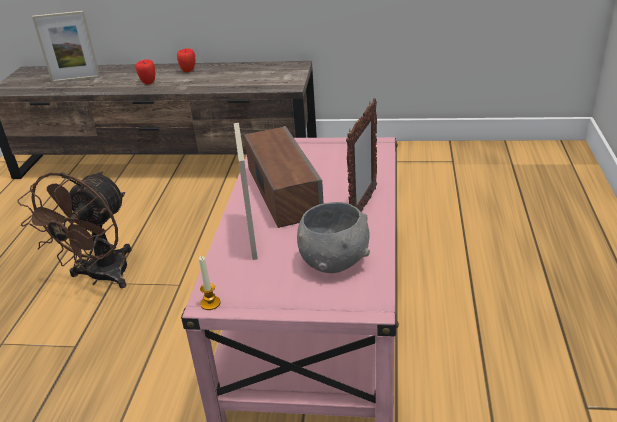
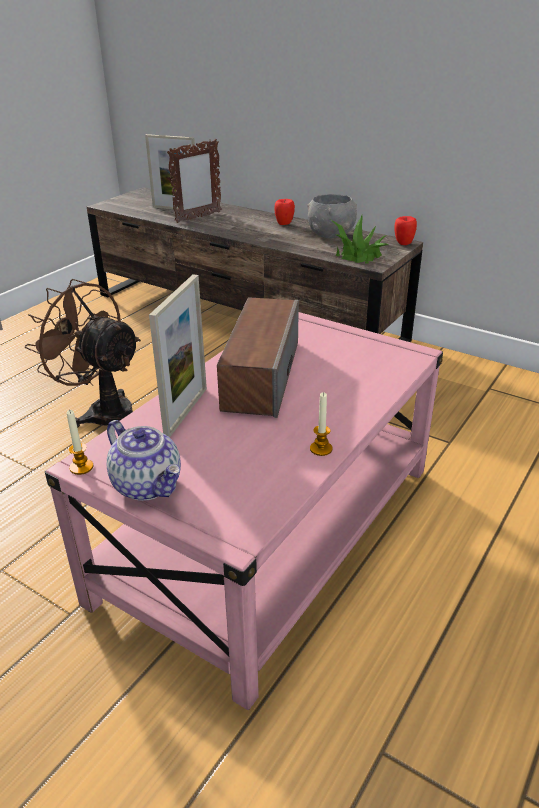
camera: 25 degrees right, 0 degrees up
(101, 277) = (102, 412): brown fan -> brown fan turned 75 degrees clockwise
(148, 82) = (236, 227): apple -> apple (403, 243)
(271, 82) = (357, 255): none -> potted plant
(275, 296) = (148, 485): none -> teapot
(335, 261) = (244, 470): grey bowl -> grey bowl (331, 235)
(363, 207) = (331, 420): picture frame -> picture frame (198, 217)
(374, 229) = (321, 449): none -> candle

